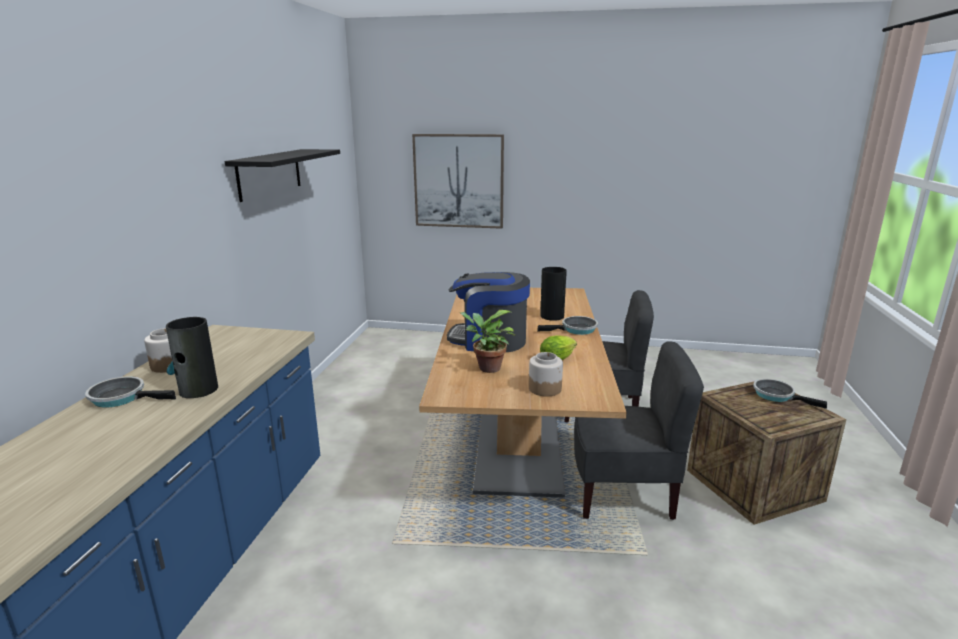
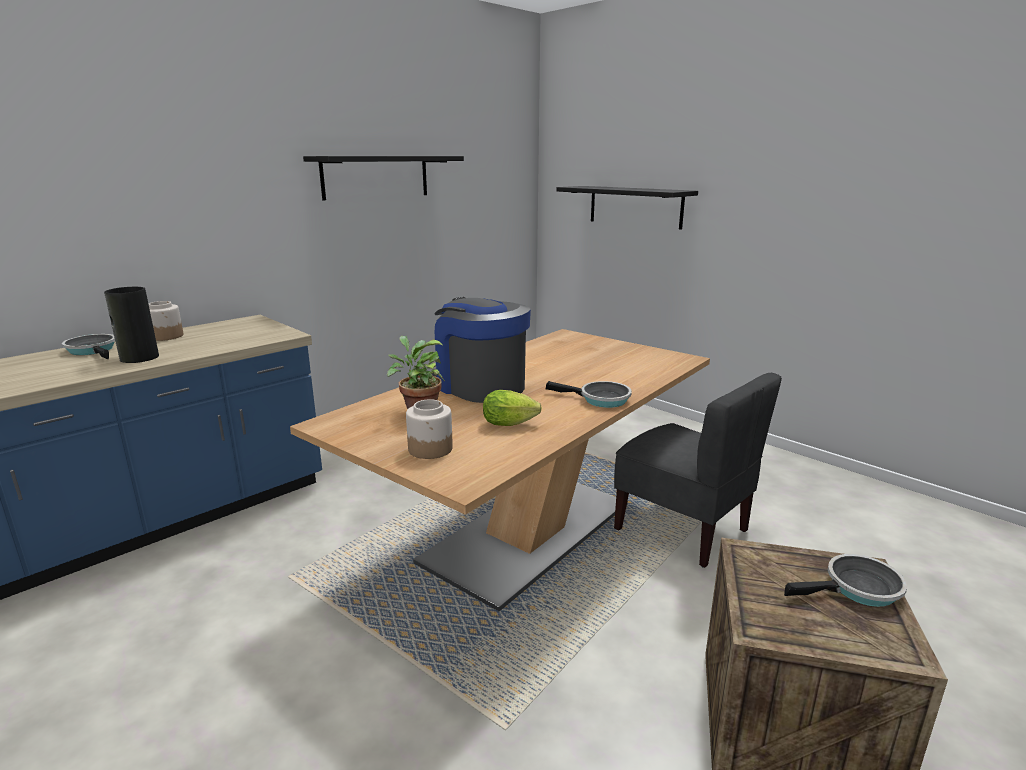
camera: 35 degrees right, 0 degrees up
(458, 181) = (635, 206): picture -> black shelf
(552, 316) = (602, 378): vase -> none
(623, 493) = (577, 640): grey chair -> none
(777, 395) = (857, 589): frying pan -> frying pan turned 90 degrees clockwise

